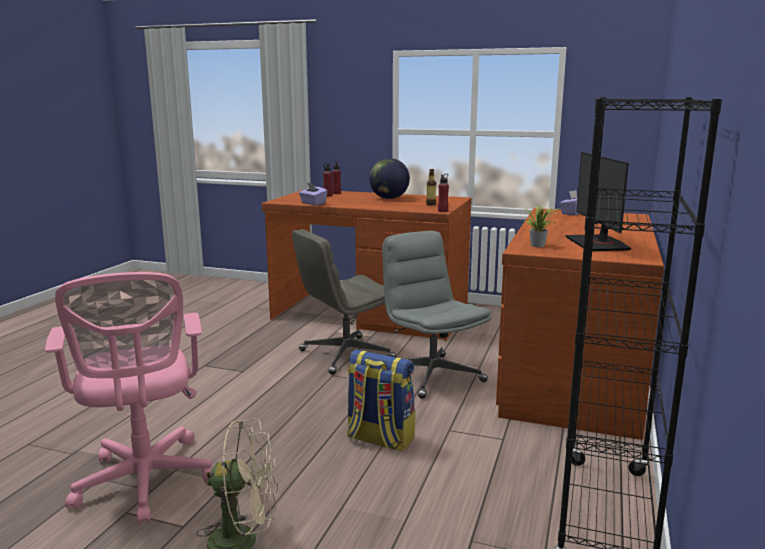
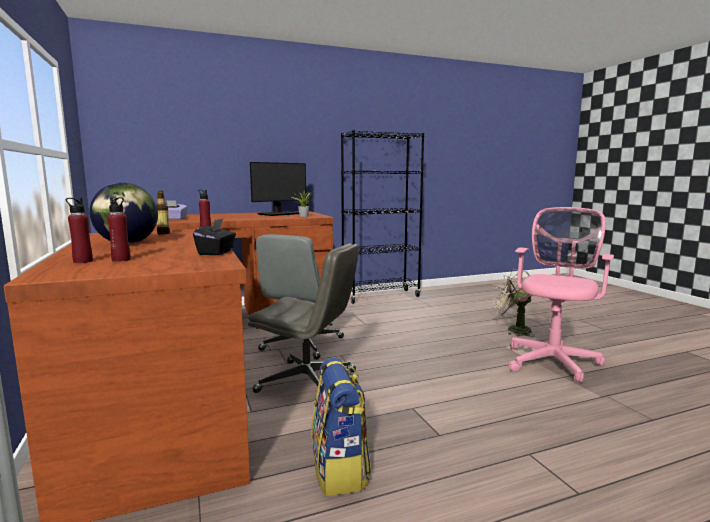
camera: 130 degrees left, 5 degrees down
(313, 203) = (216, 252): purple tissue box -> black tissue box
(379, 439) = (403, 333): backpack -> backpack (340, 470)

